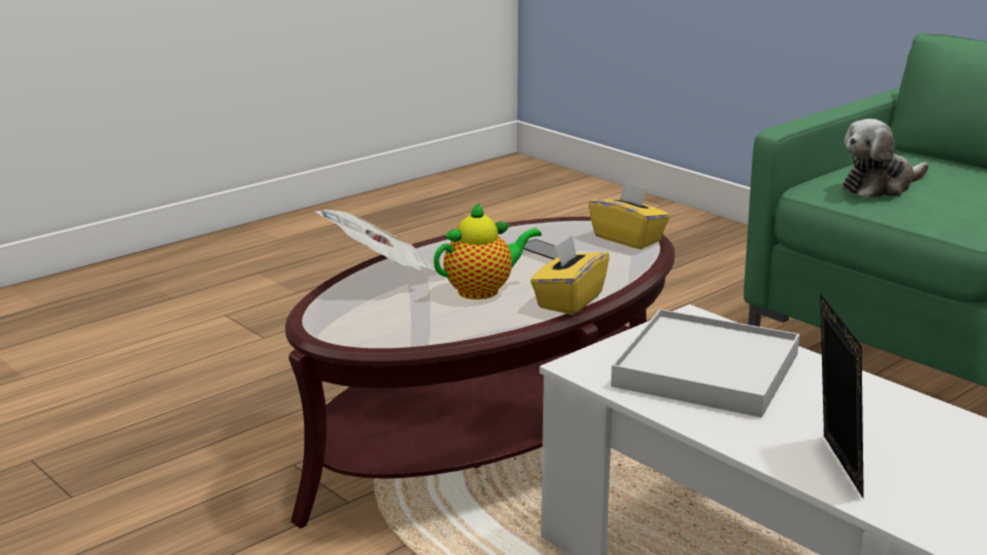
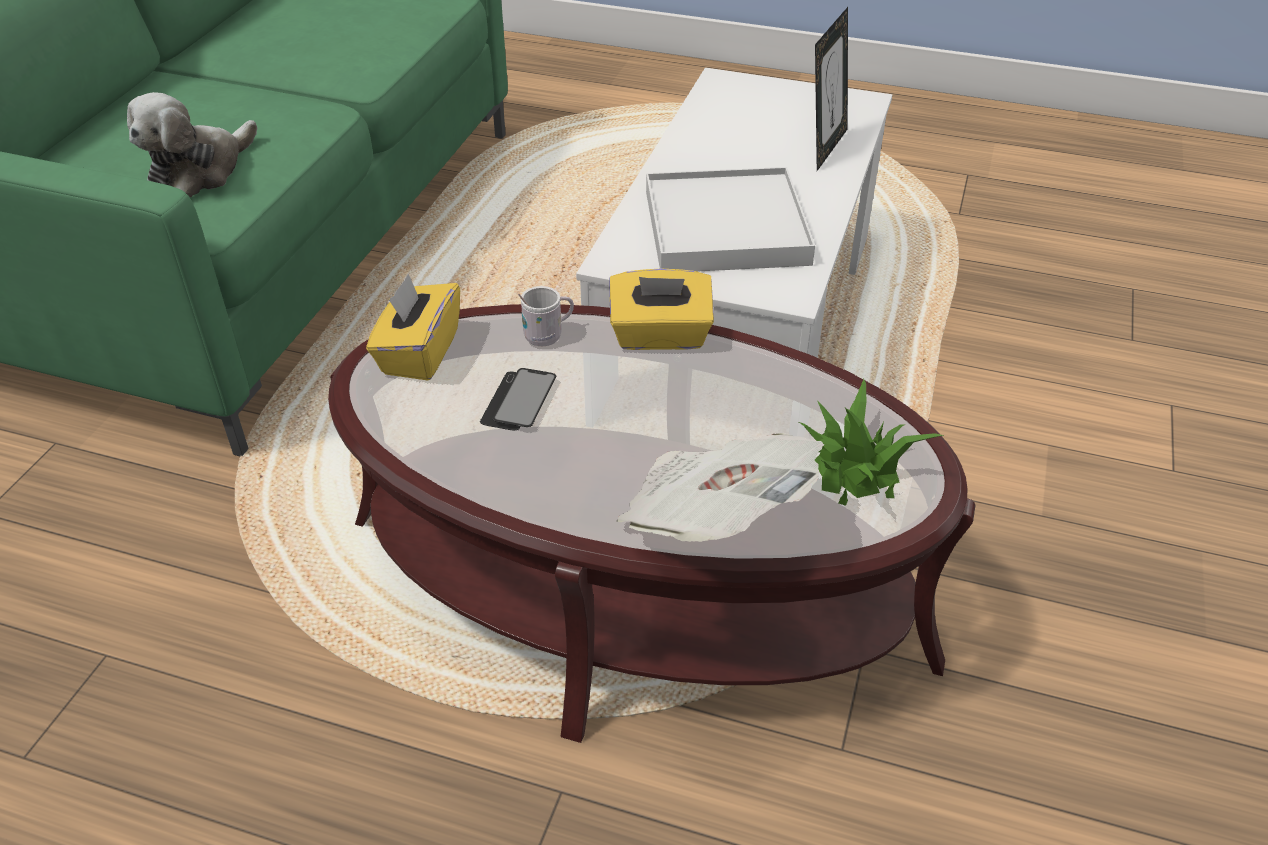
camera: 120 degrees left, 20 degrees up
(367, 319) = (855, 468): none -> potted plant
(483, 291) = (688, 410): teapot -> none
(609, 272) = (548, 335): none -> white mug
(832, 466) = (825, 148): picture frame -> picture frame turned 150 degrees clockwise
(880, 187) = (199, 171): plush toy -> plush toy turned 90 degrees clockwise

